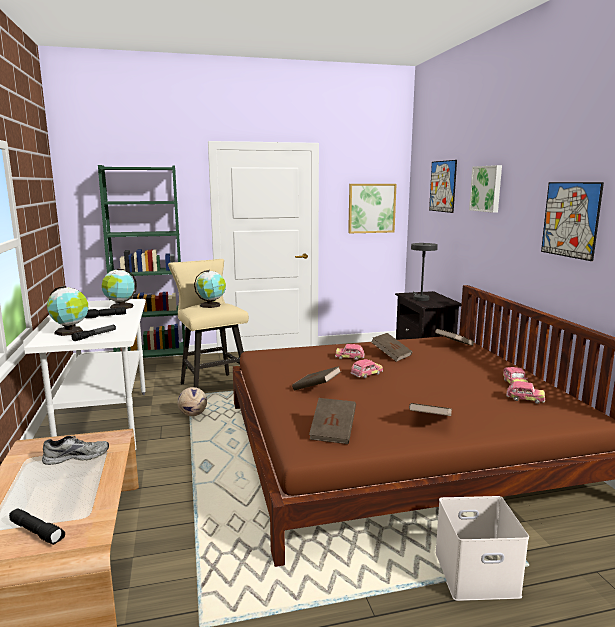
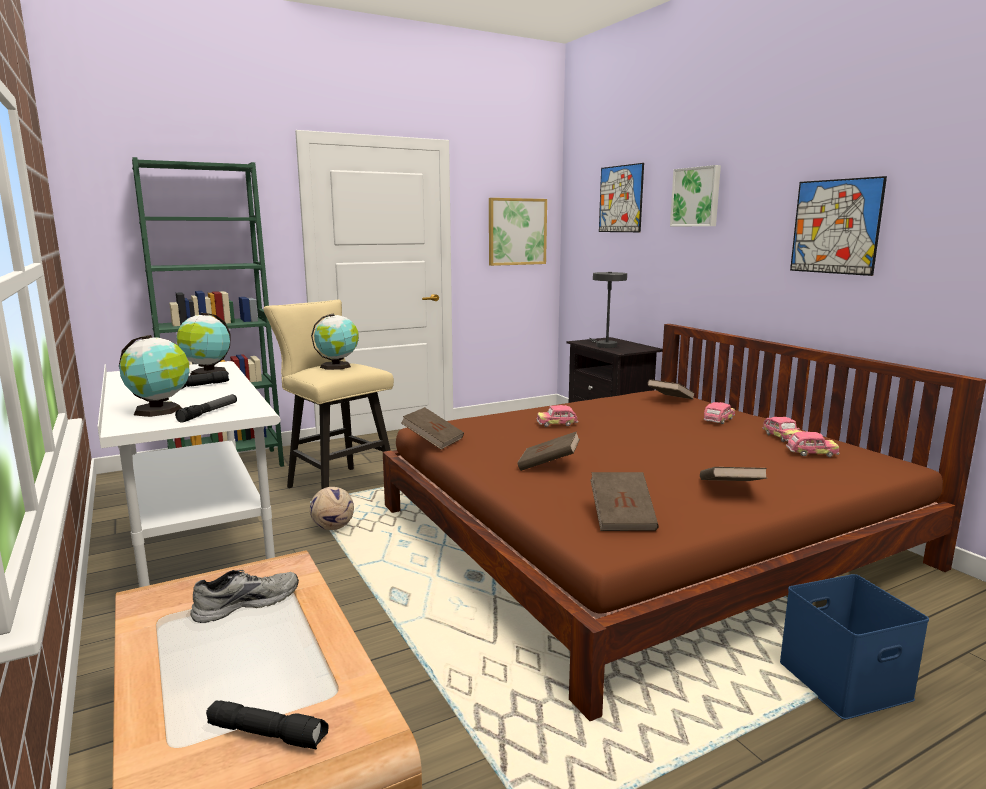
camera: 15 degrees left, 0 degrees up
(366, 374) = (598, 442): toy car -> toy car (718, 420)
(391, 355) = (606, 417): brown book -> brown book (433, 441)
(477, 573) = (844, 679): white storage box -> blue storage box

